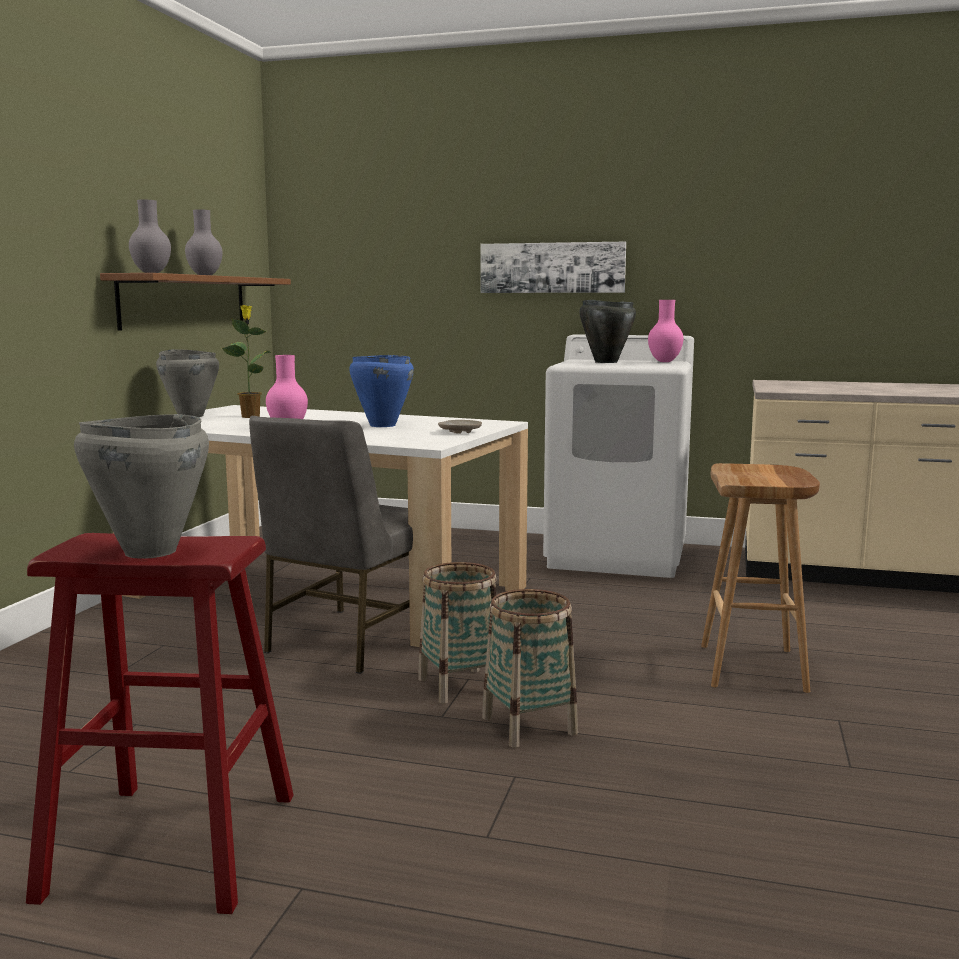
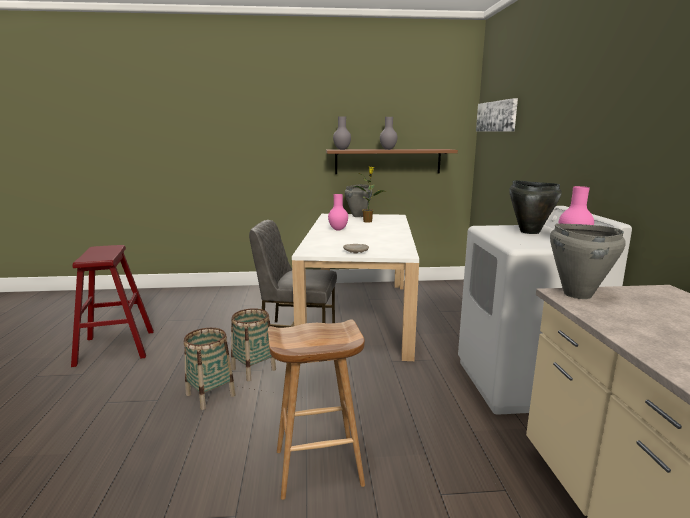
camera: 70 degrees right, 5 degrees up
(149, 552) = (94, 254): grey cooking pot -> grey cooking pot (577, 294)
(382, 425) = (364, 239): blue cooking pot -> none
(552, 268) = (566, 150): picture -> picture (496, 116)

